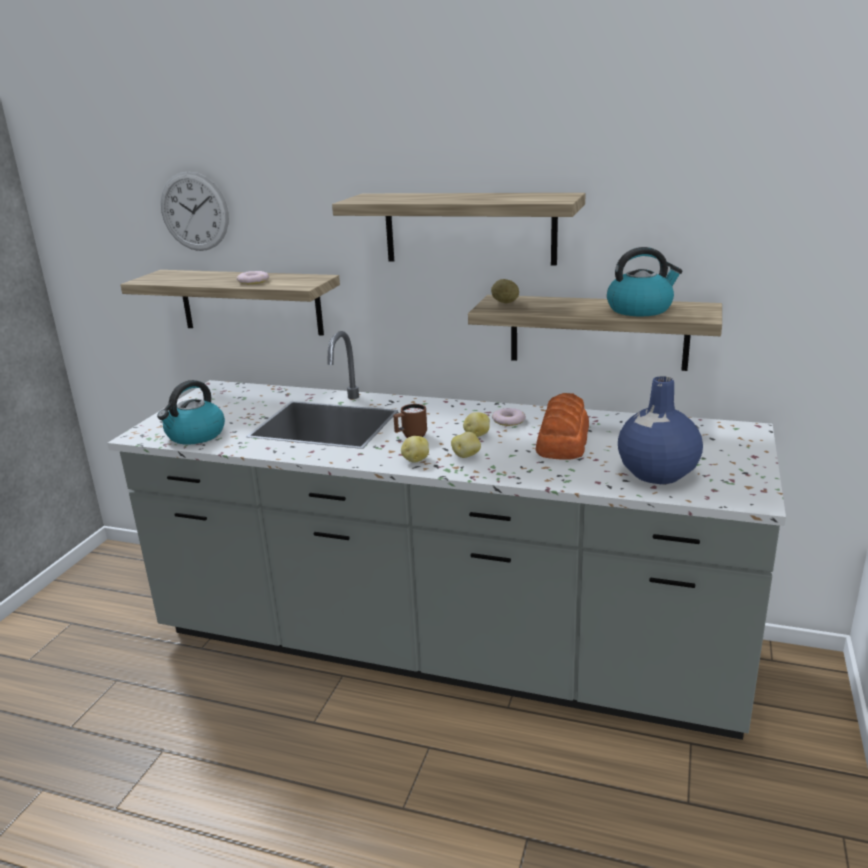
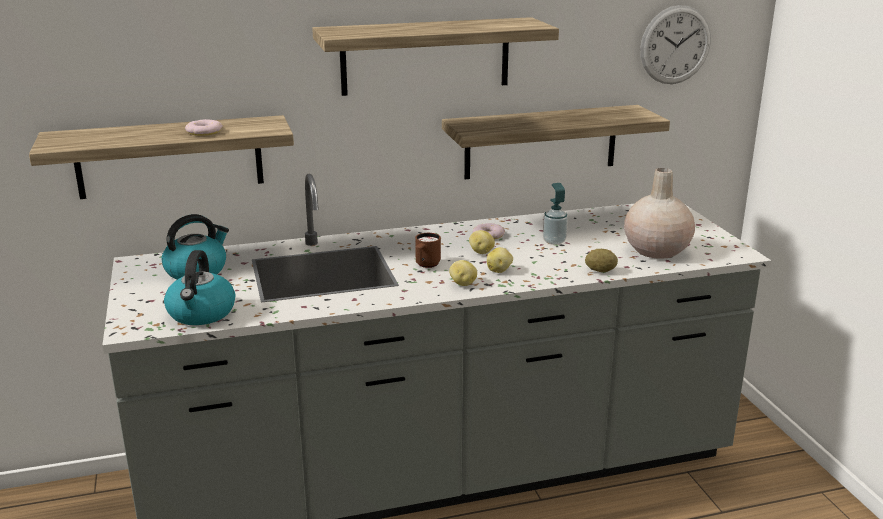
camera: 35 degrees left, 0 degrees up
(194, 211) = (94, 58): wall clock -> wall clock (675, 45)
(505, 302) = (474, 124): potato -> potato (600, 271)
(562, 440) = (554, 241): bread -> soap dispenser
(640, 309) = (593, 116): kettle -> kettle (197, 270)
(656, 473) = (656, 250): blue vase -> beige vase

